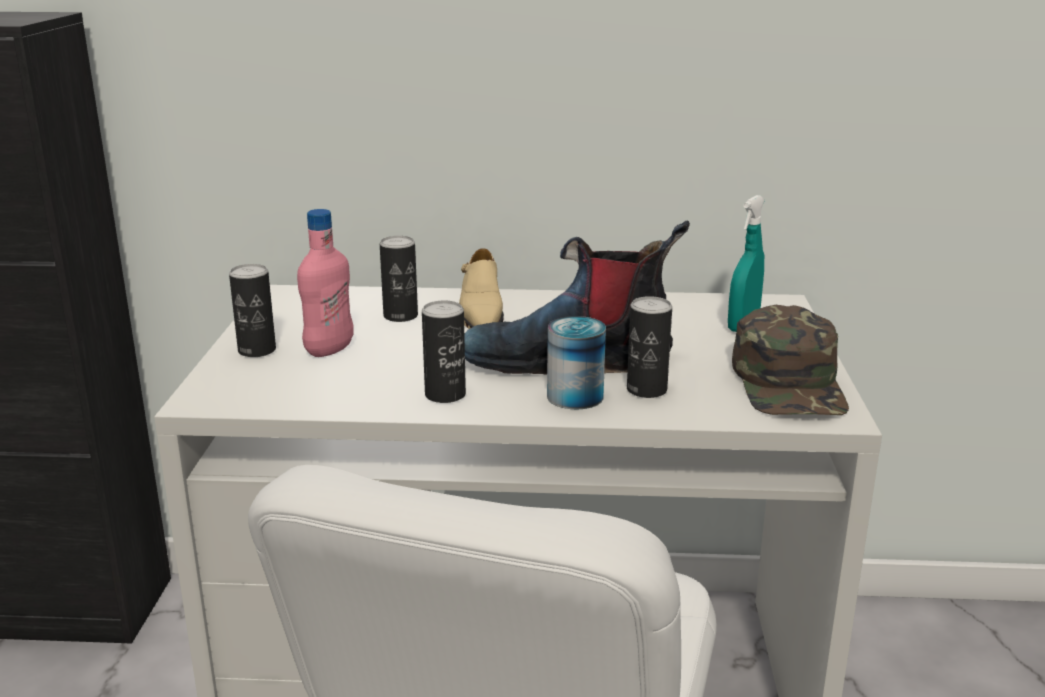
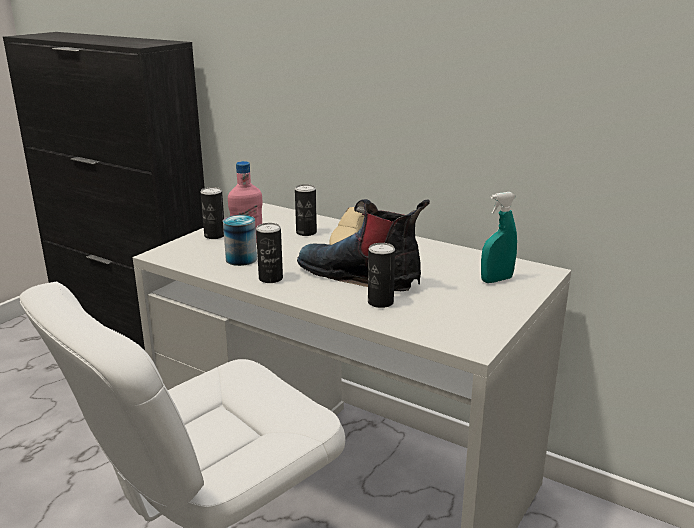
camera: 30 degrees right, 0 degrees up
(575, 396) = (335, 296): can -> can (241, 259)
(790, 383) = (474, 320): green cap -> none

